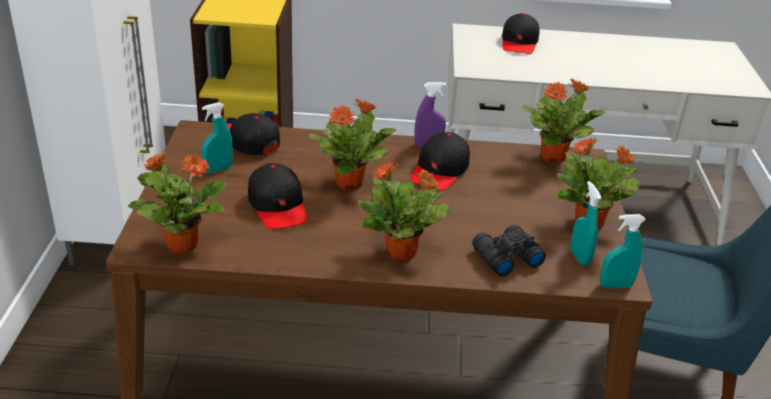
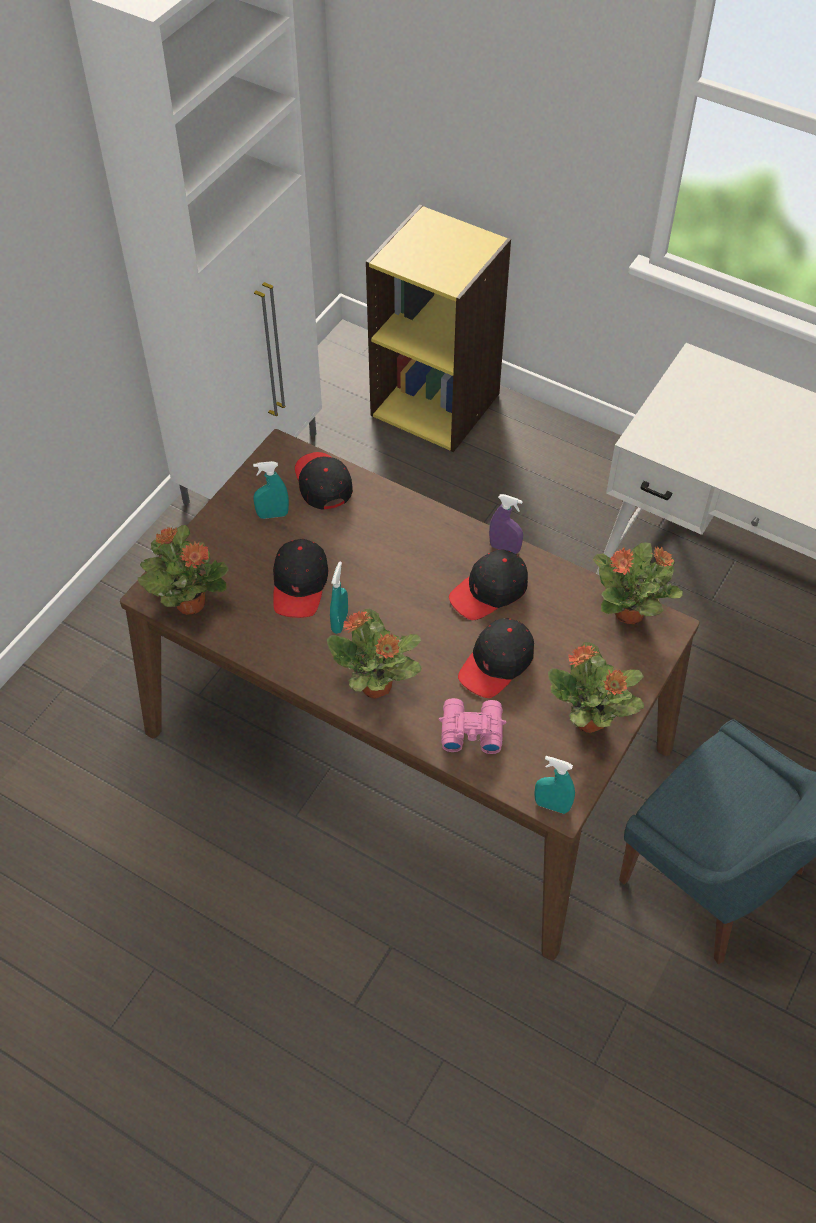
camera: 30 degrees right, 20 degrees up
(350, 182) = (387, 577): potted plant -> none
(505, 257) = (470, 730): black binoculars -> pink binoculars
(519, 43) = (745, 405): black cap -> black cap (497, 663)
(579, 257) = (544, 758): turquoise spray bottle -> turquoise spray bottle (339, 622)

